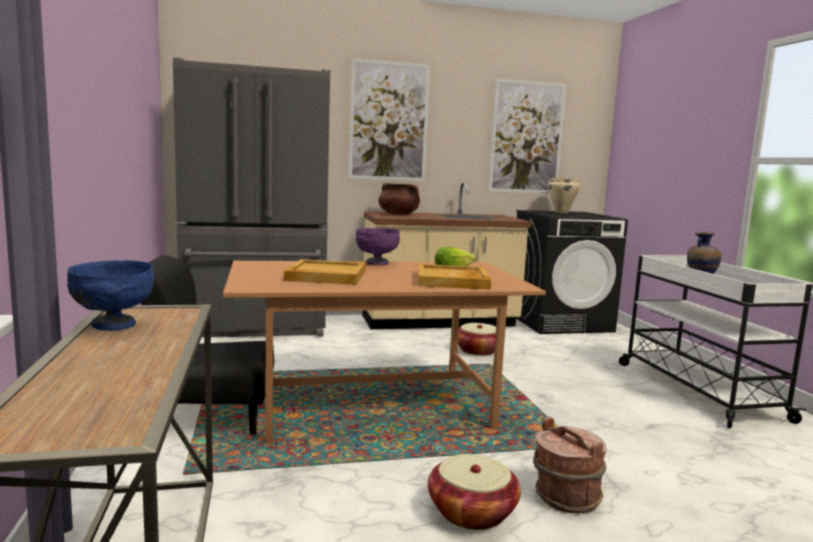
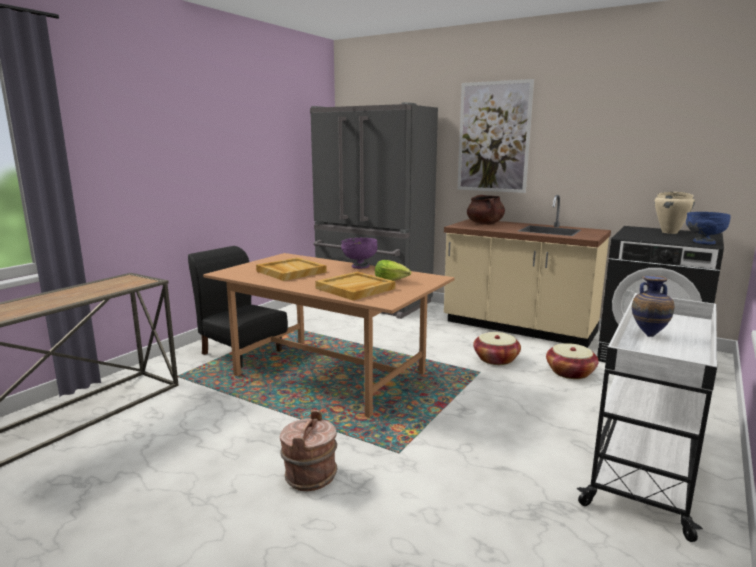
camera: 45 degrees right, 5 degrees up
(113, 325) = (99, 284): blue bowl -> blue bowl (703, 242)
(472, 512) = (243, 455): basket -> basket (570, 372)
(526, 137) = (644, 146): picture -> none

